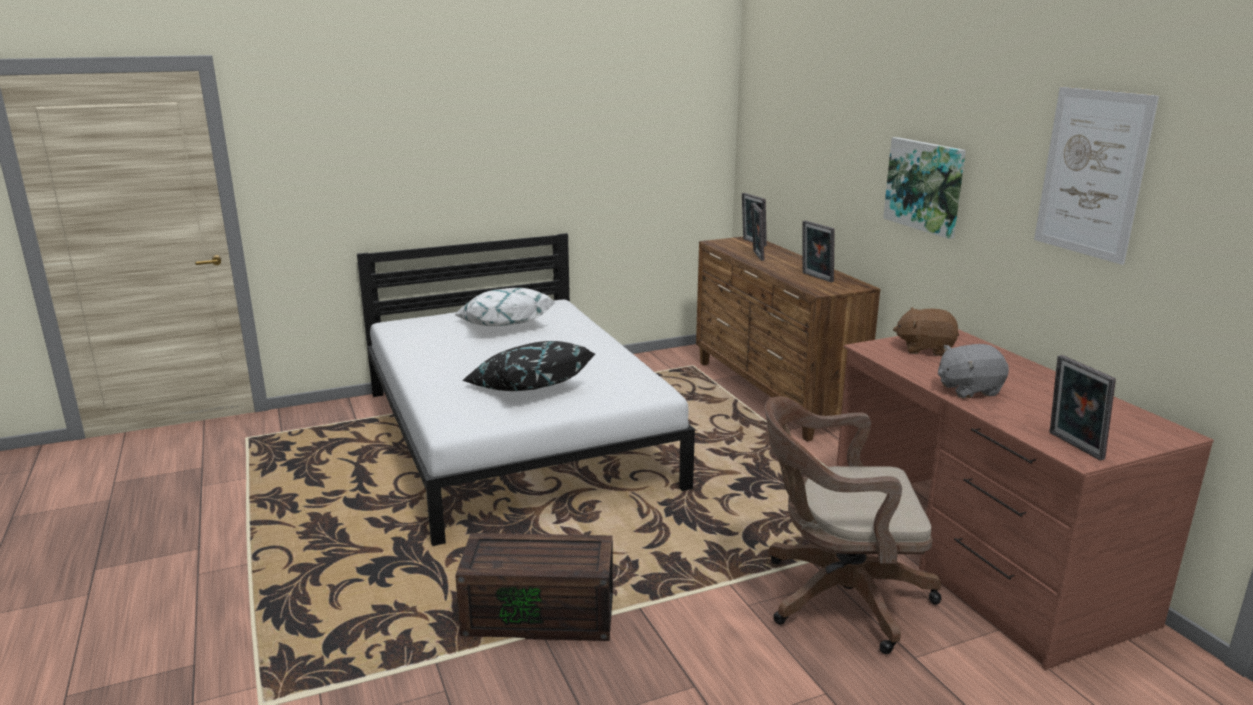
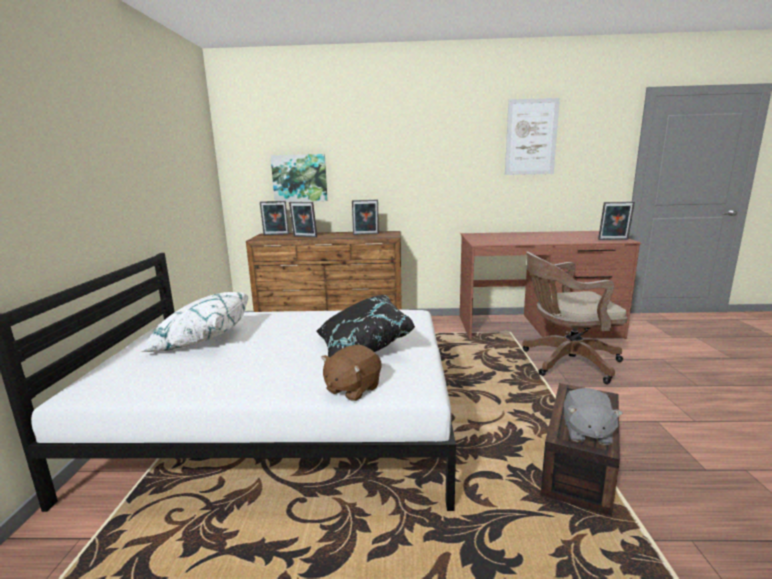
camera: 65 degrees left, 5 degrees down
(836, 596) = (565, 362): brown office chair -> brown office chair turned 60 degrees clockwise
(925, 186) = (425, 164): picture -> picture (300, 178)
(925, 349) = (488, 238): brown plush toy -> brown plush toy (352, 389)
(968, 389) = (546, 240): grey plush toy -> grey plush toy (586, 432)

